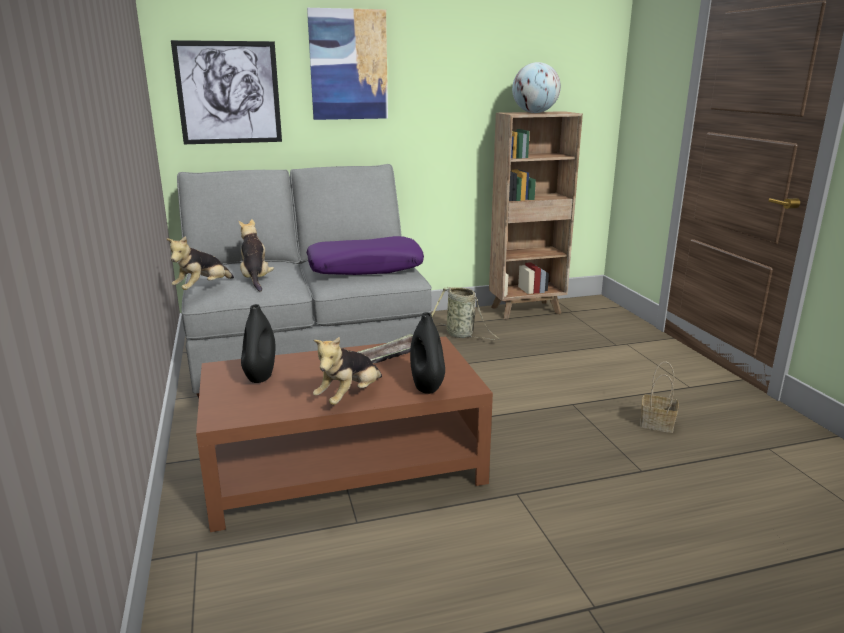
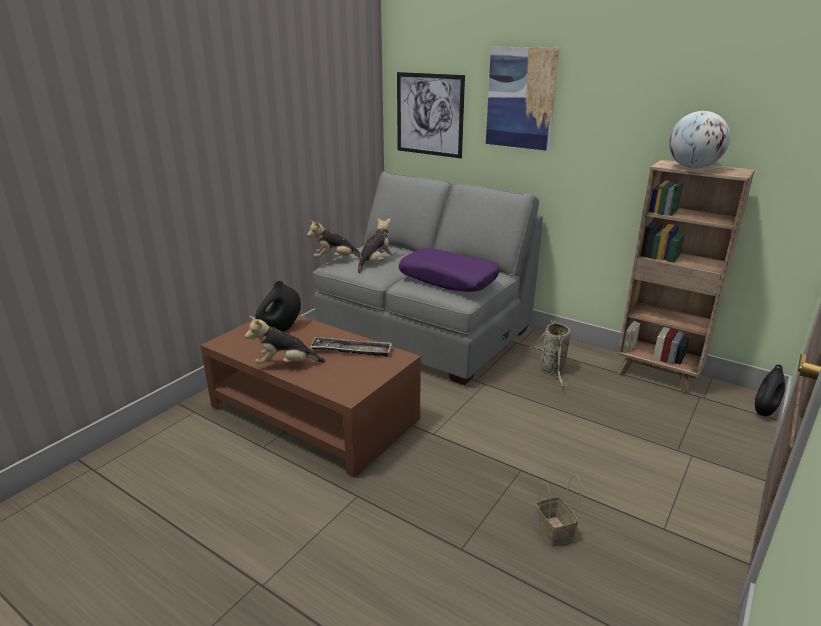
camera: 50 degrees right, 5 degrees up
(427, 386) = (330, 382): black vase -> black vase (764, 410)

